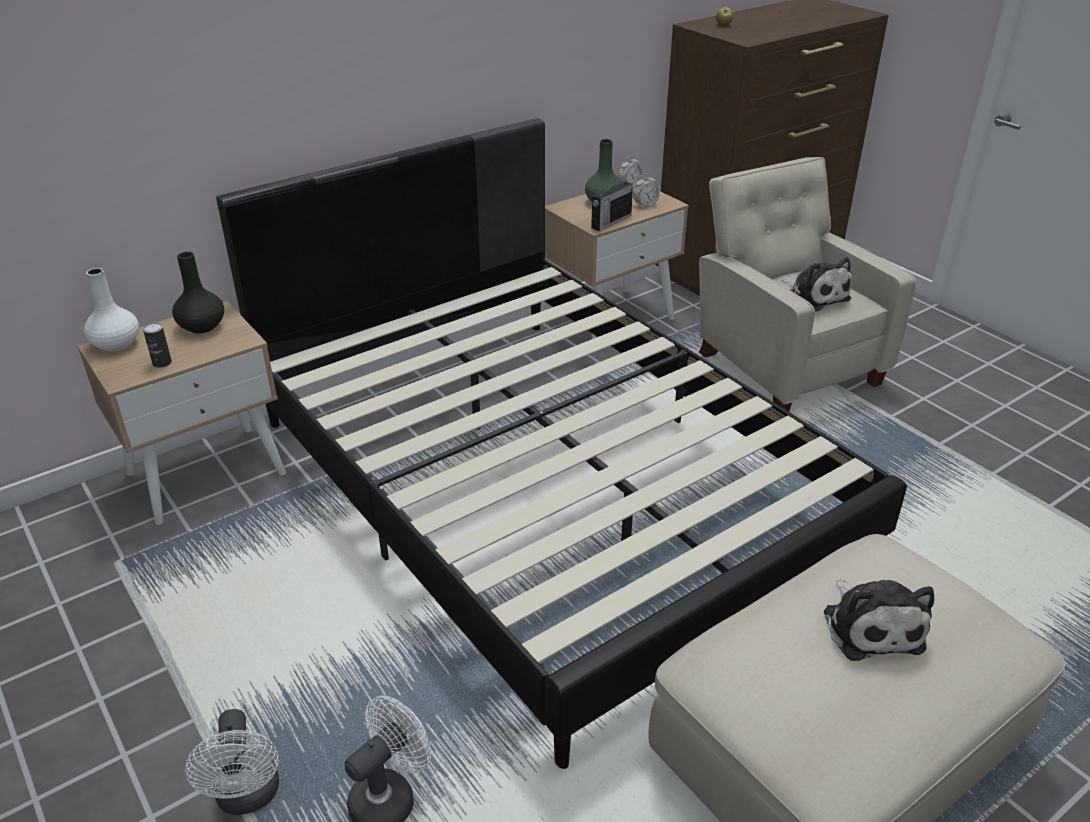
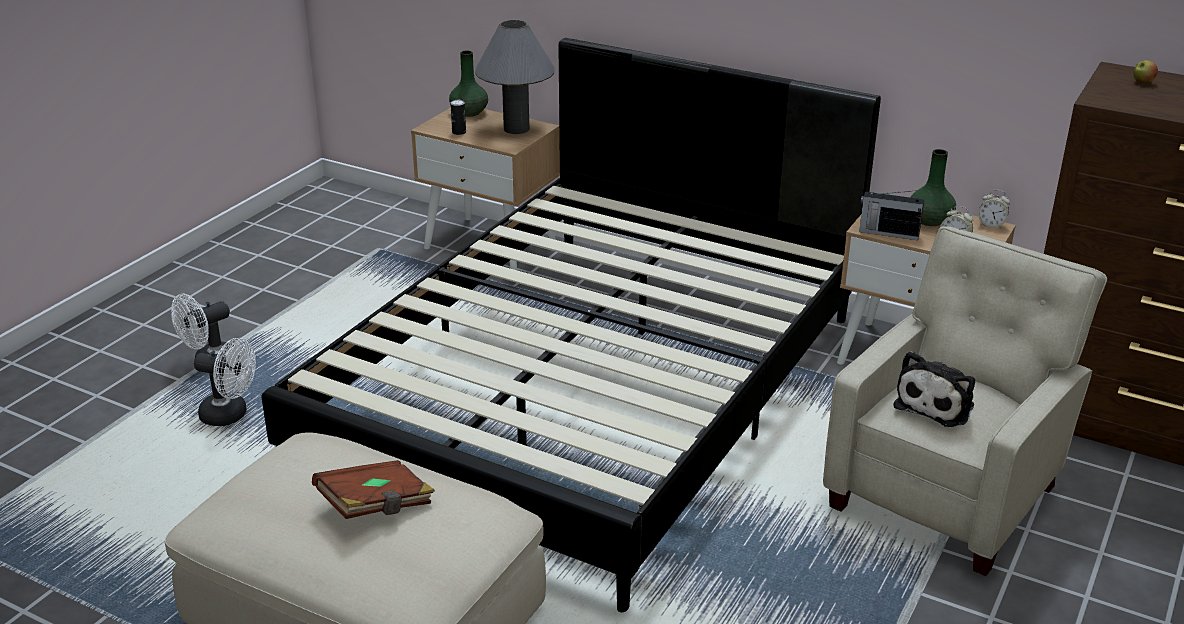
camera: 65 degrees right, 5 degrees down
(116, 344) = (469, 112): white vase -> green vase
(203, 326) = (516, 129): black vase -> grey table lamp
(871, 626) = (376, 507): plush toy -> brown book

